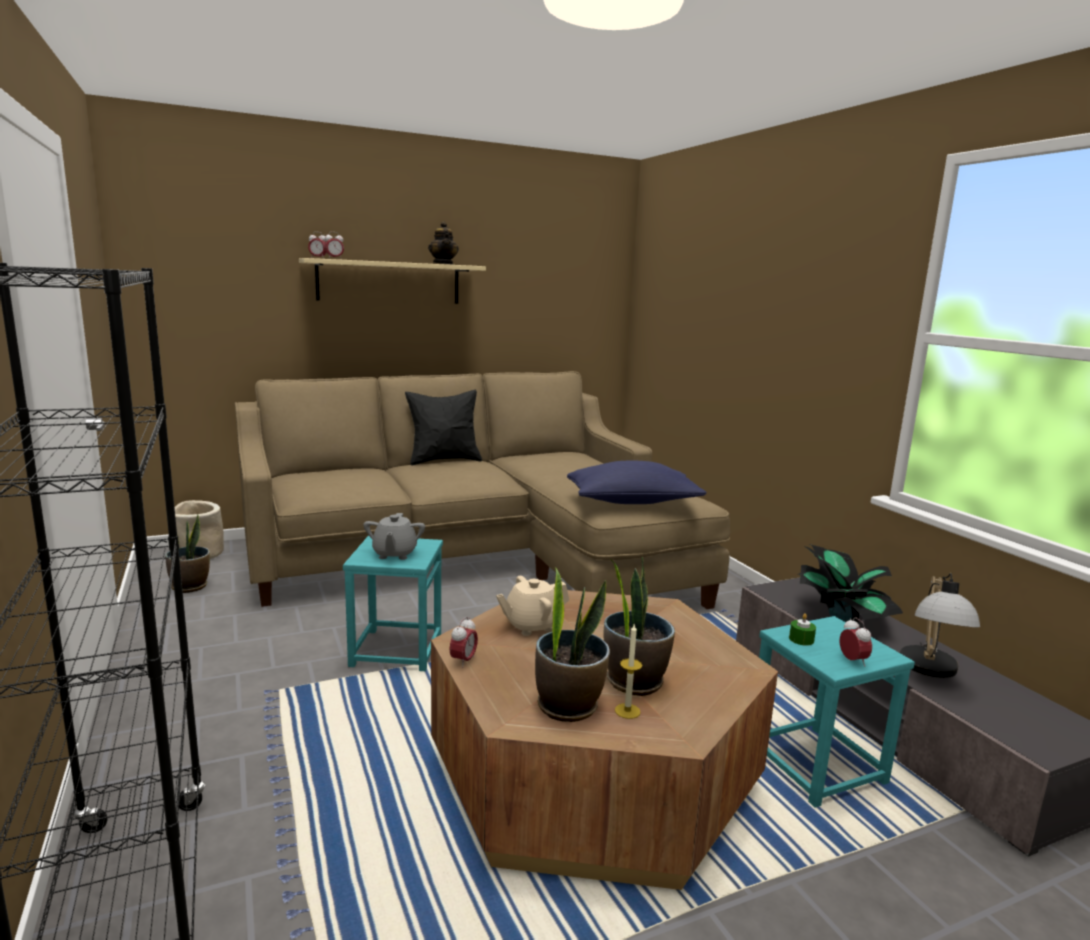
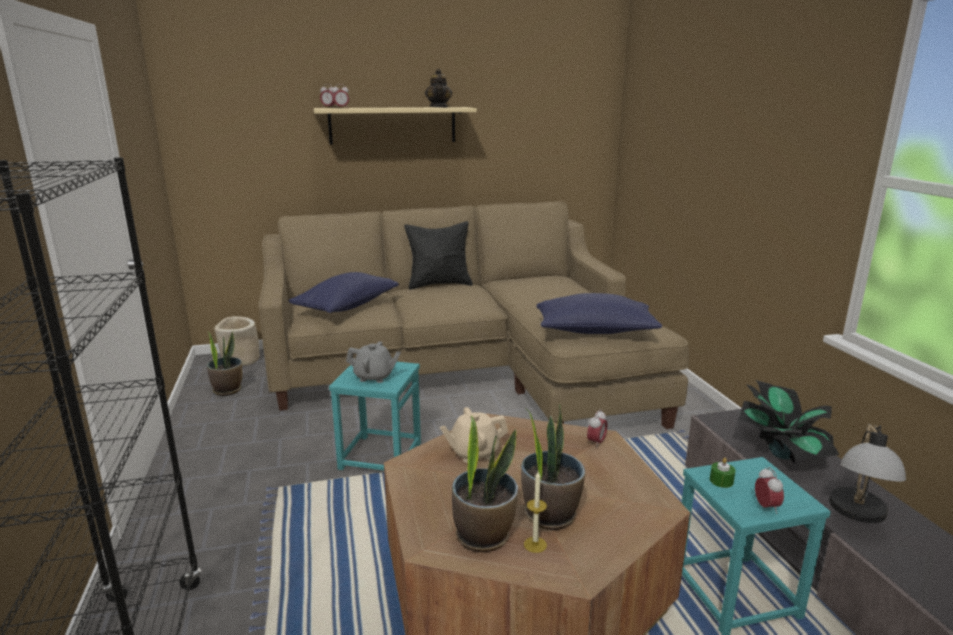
camera: 10 degrees right, 5 degrees up
(343, 482) = (347, 307): none -> blue pillow
(394, 554) = (374, 377): grey teapot -> grey teapot turned 90 degrees counterclockwise
(463, 661) = (405, 485): alarm clock -> alarm clock (596, 443)

